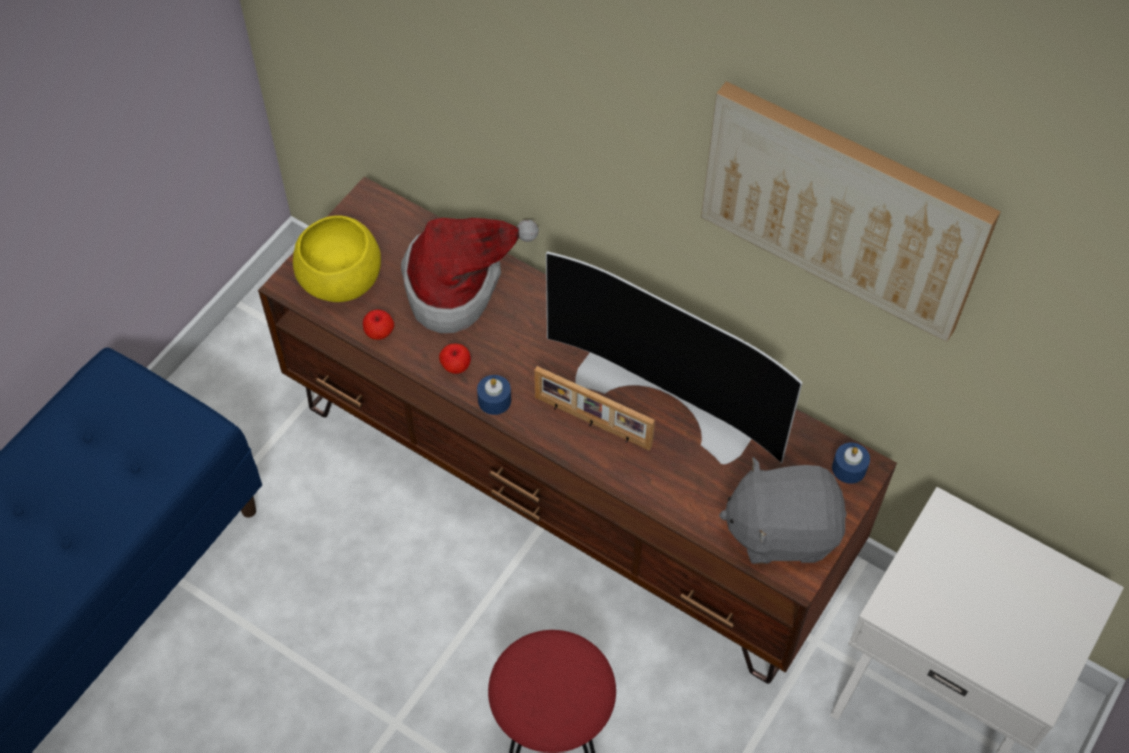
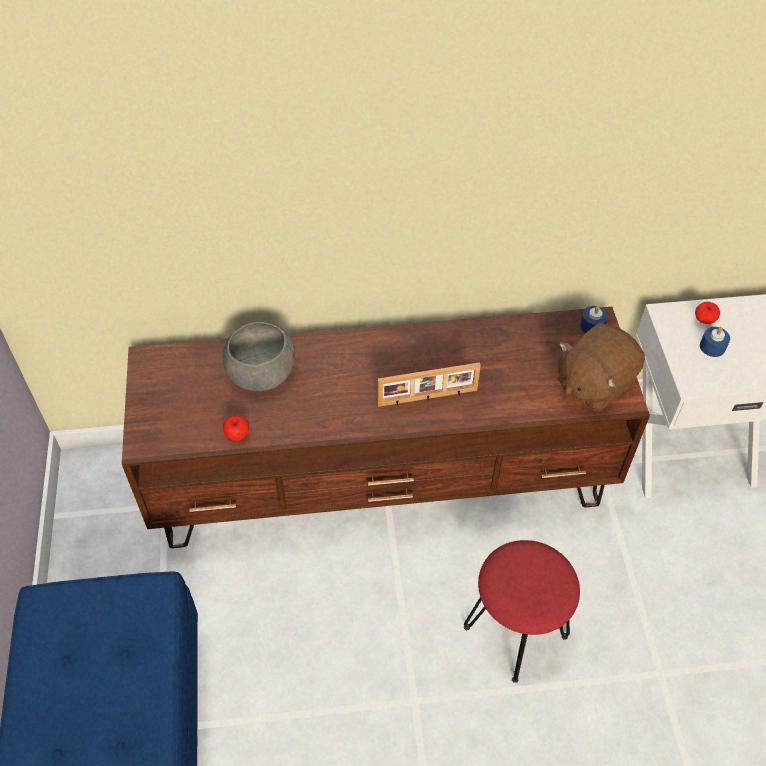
camera: 40 degrees left, 5 degrees down
(339, 278) = (174, 419): yellow bowl -> none
(456, 366) = (309, 422): apple -> apple (704, 320)
(459, 284) = (261, 371): hat -> grey bowl
(494, 400) = (355, 425): blue candle -> blue candle (712, 347)
(671, 394) = (456, 350): television -> none
(781, 530) = (593, 383): grey plush toy -> brown plush toy
(843, 208) = (558, 126): picture -> none

